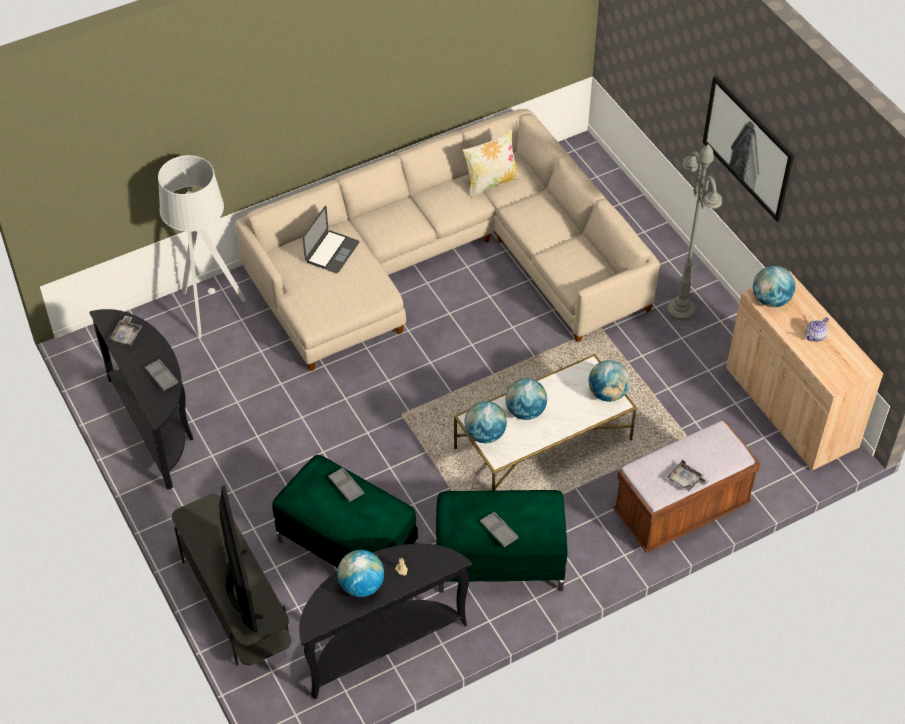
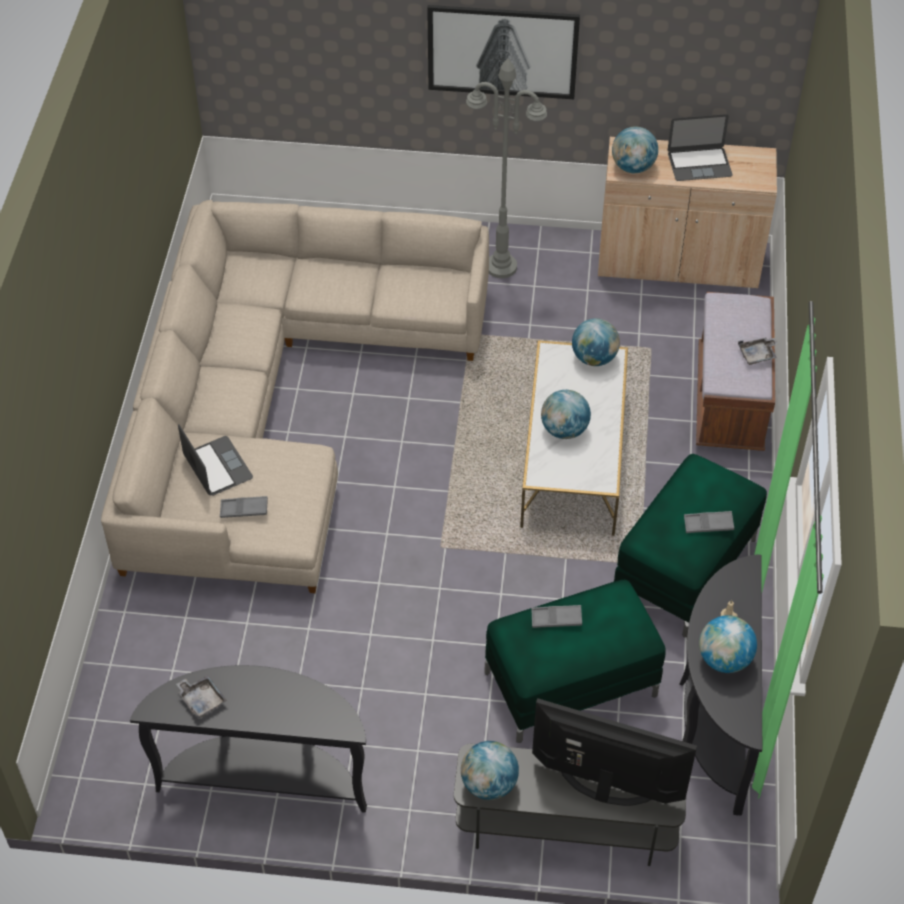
camera: 55 degrees left, 0 degrees up
(161, 377) = (295, 696): grey tray -> grey tray (244, 509)
(209, 310) = (143, 639): grey floor lamp -> none
(485, 434) = (567, 476): globe -> globe (489, 784)
(491, 183) = (250, 291): pillow -> none
(815, 336) = (699, 164): teapot -> laptop

